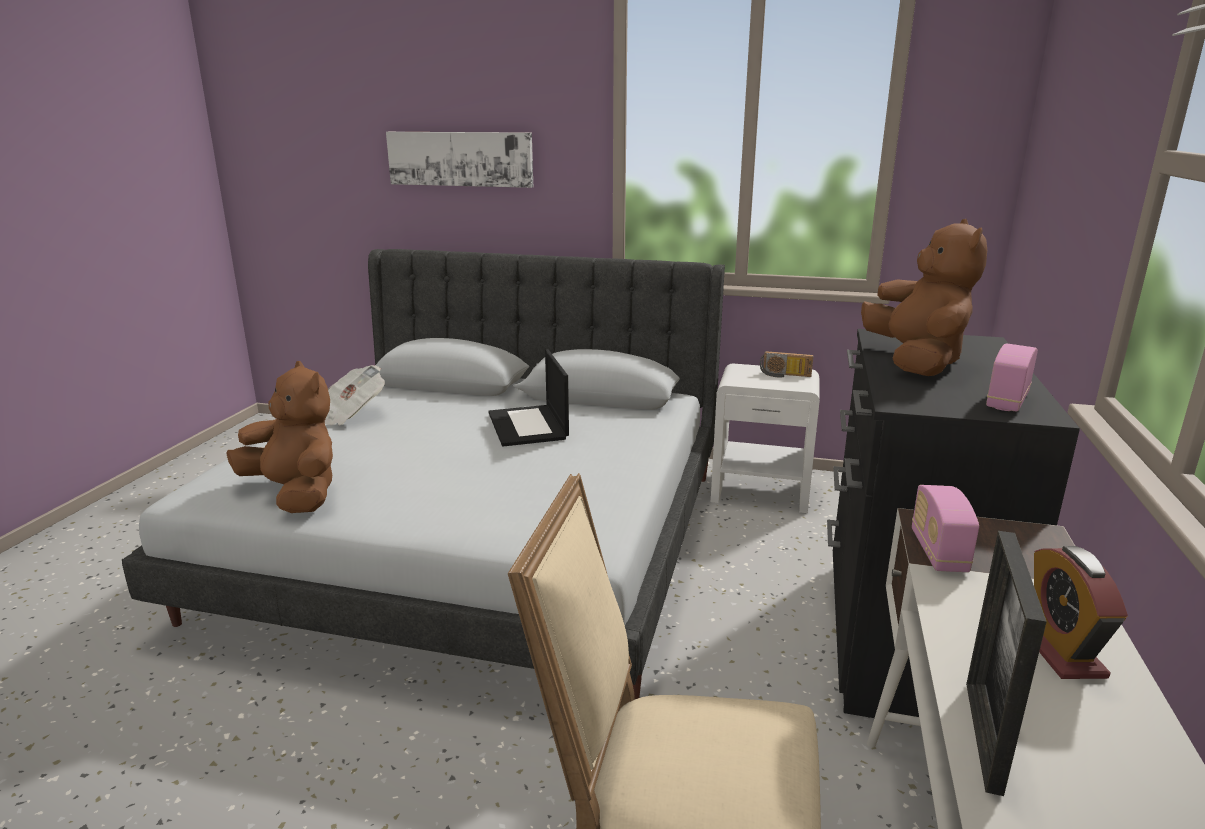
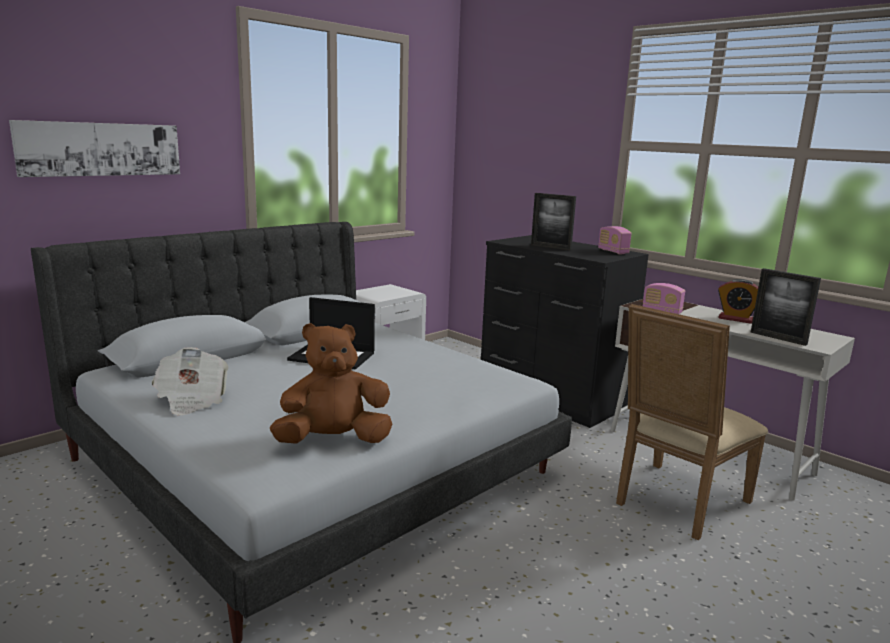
camera: 60 degrees left, 5 degrees down
(784, 375) = (389, 289): radio -> none
(915, 362) = (550, 247): brown plush toy -> picture frame

